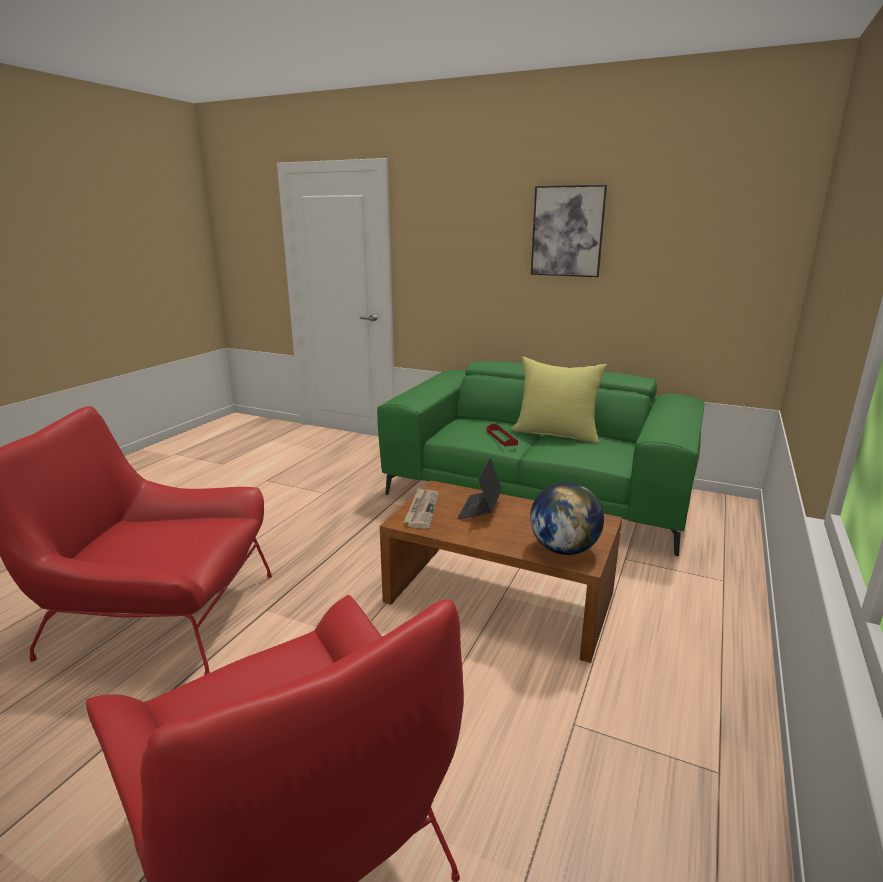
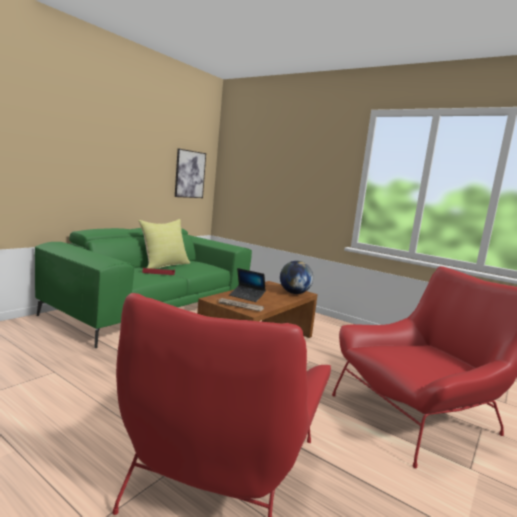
camera: 80 degrees left, 10 degrees down
(567, 231) = (125, 139): picture -> picture (190, 174)

